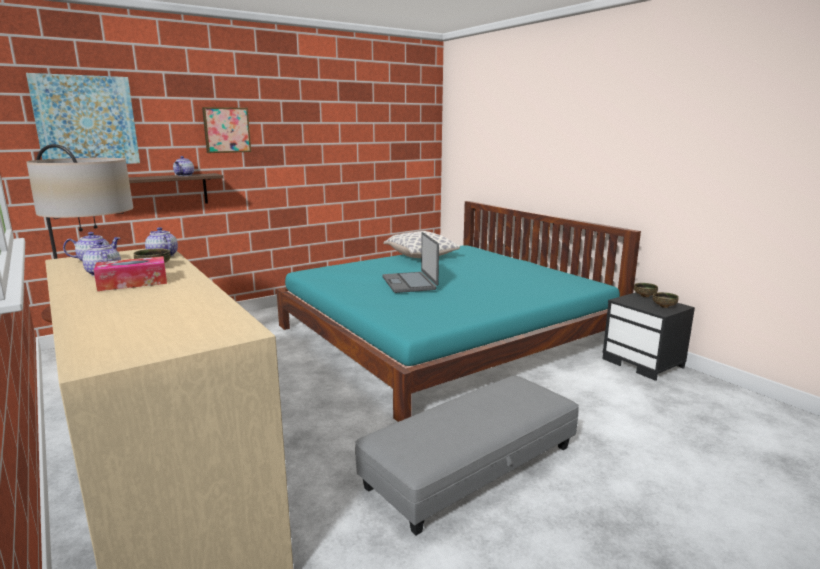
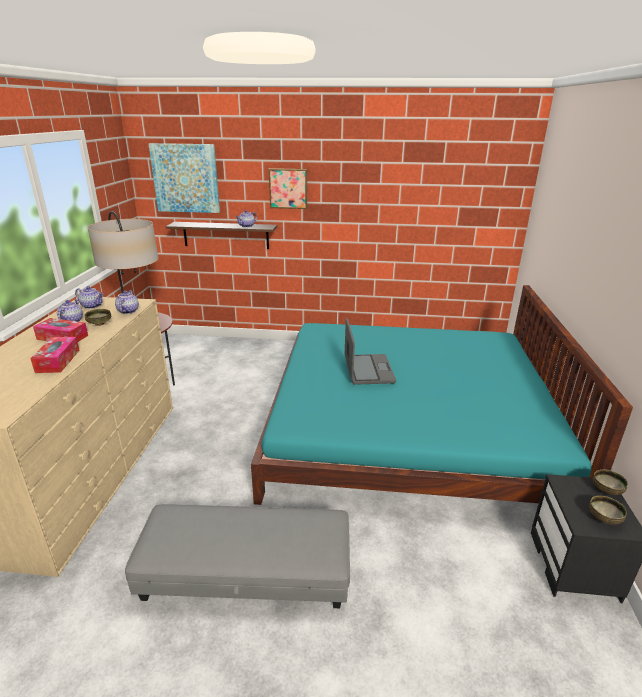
camera: 40 degrees right, 10 degrees up
(186, 294) = (58, 361): none -> tissue box
(410, 283) = (368, 370): laptop -> laptop turned 150 degrees clockwise
(420, 256) = (436, 337): pillow -> none

